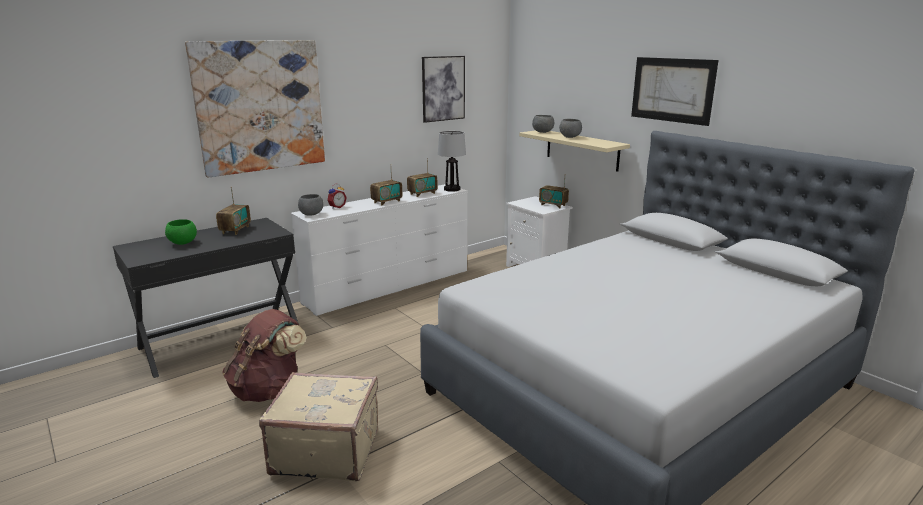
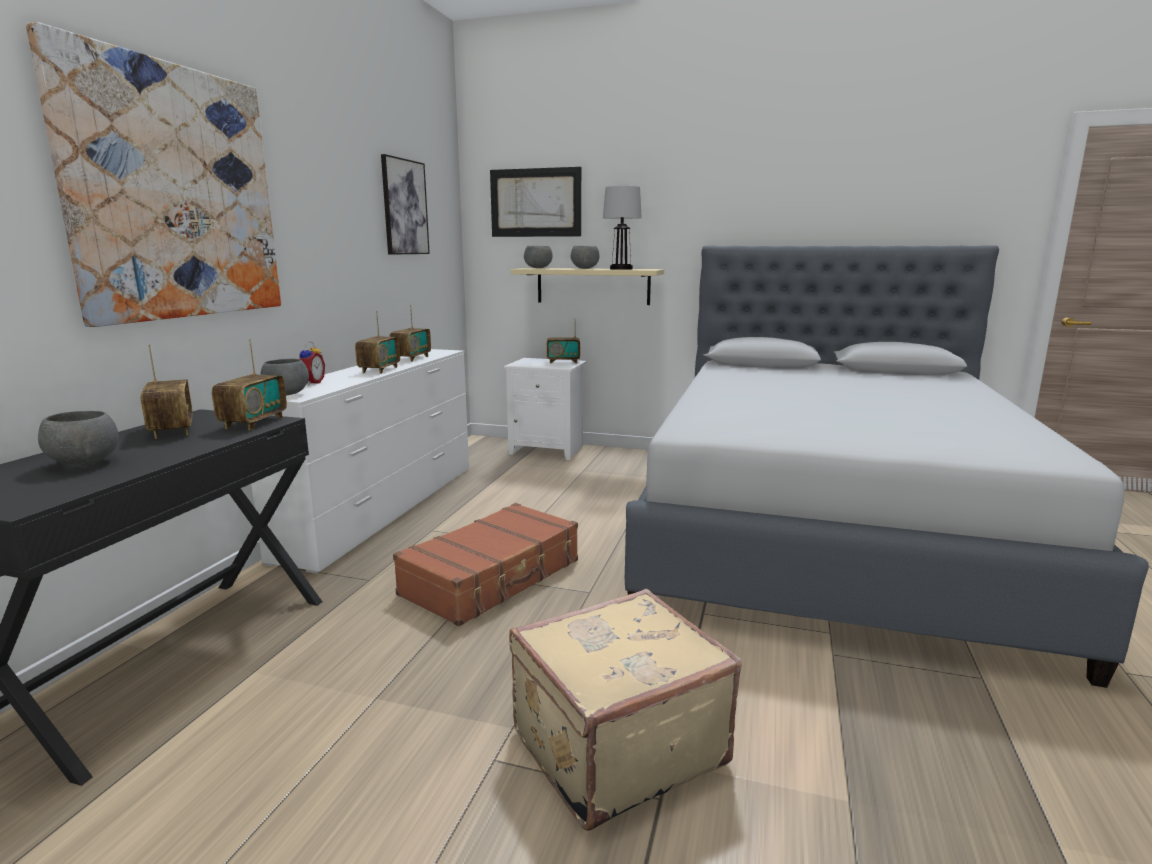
camera: 35 degrees left, 5 degrees down
(182, 243) = (84, 463): green bowl -> grey bowl
(269, 232) = (254, 423): none -> radio
(269, 390) = (386, 703): brown backpack -> none
(387, 347) = (493, 578): none -> brown suitcase
(451, 189) = (441, 351): table lamp -> table lamp (620, 269)
(672, 90) = (716, 198): picture -> picture (535, 202)

